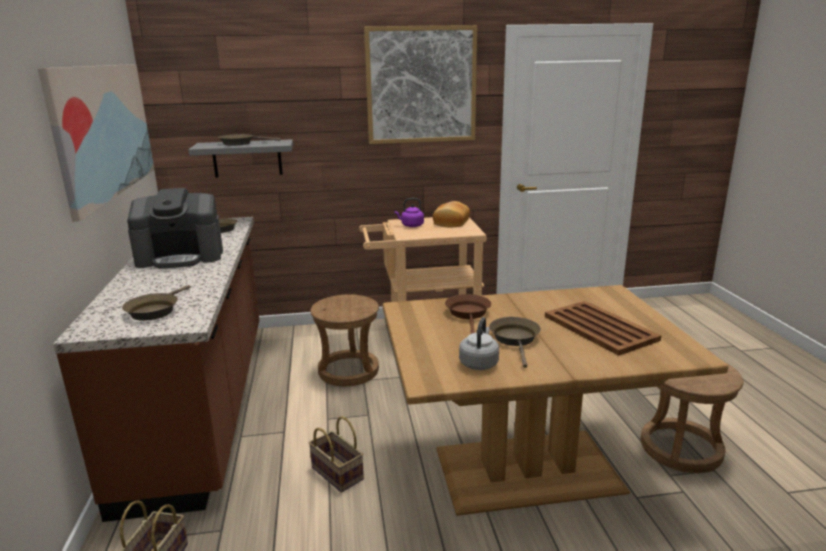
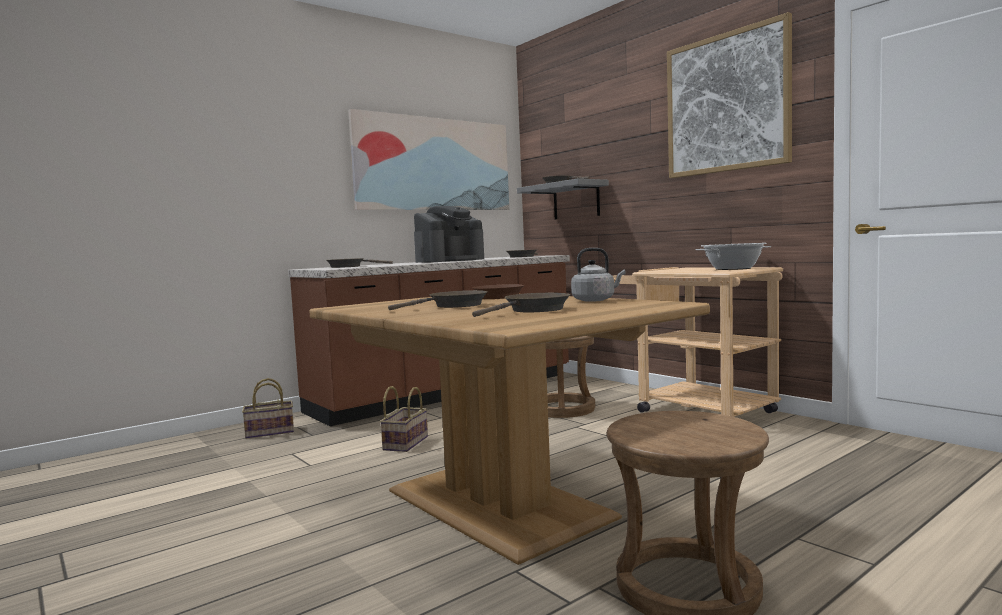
camera: 60 degrees right, 15 degrees down
(181, 257) = (450, 260): coffee machine -> coffee machine turned 90 degrees counterclockwise
(411, 225) = (686, 269): purple kettle -> none
(450, 222) = (733, 268): bread -> cooking pot
(479, 363) = (387, 307): grey kettle -> grey kettle (595, 300)
(599, 327) = (533, 310): brown tray -> brown frying pan

